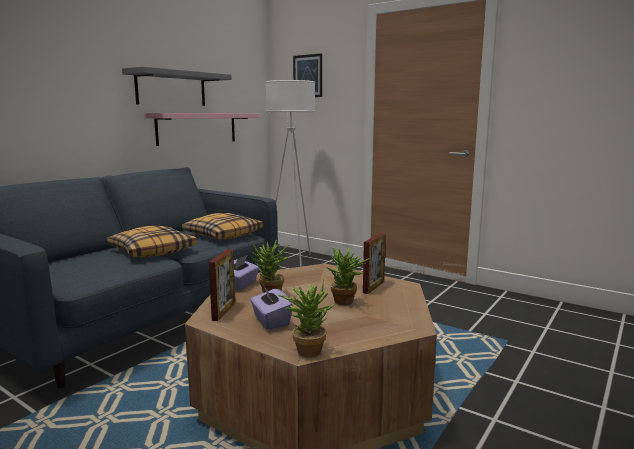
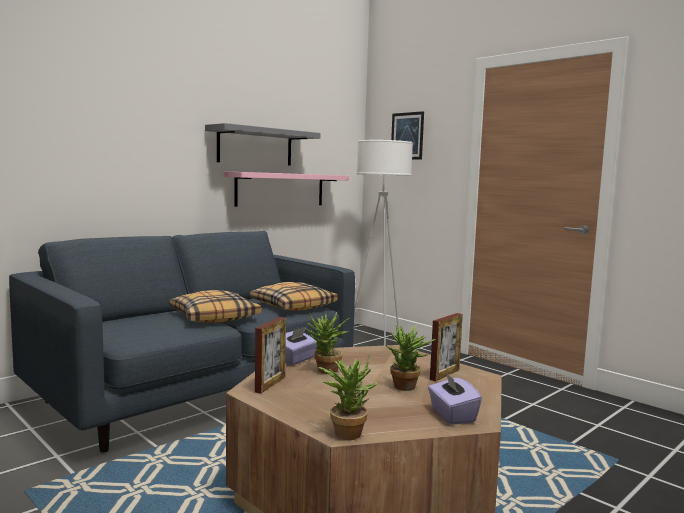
camera: 10 degrees right, 5 degrees down
(270, 321) = (316, 399): purple tissue box -> purple tissue box (452, 415)

